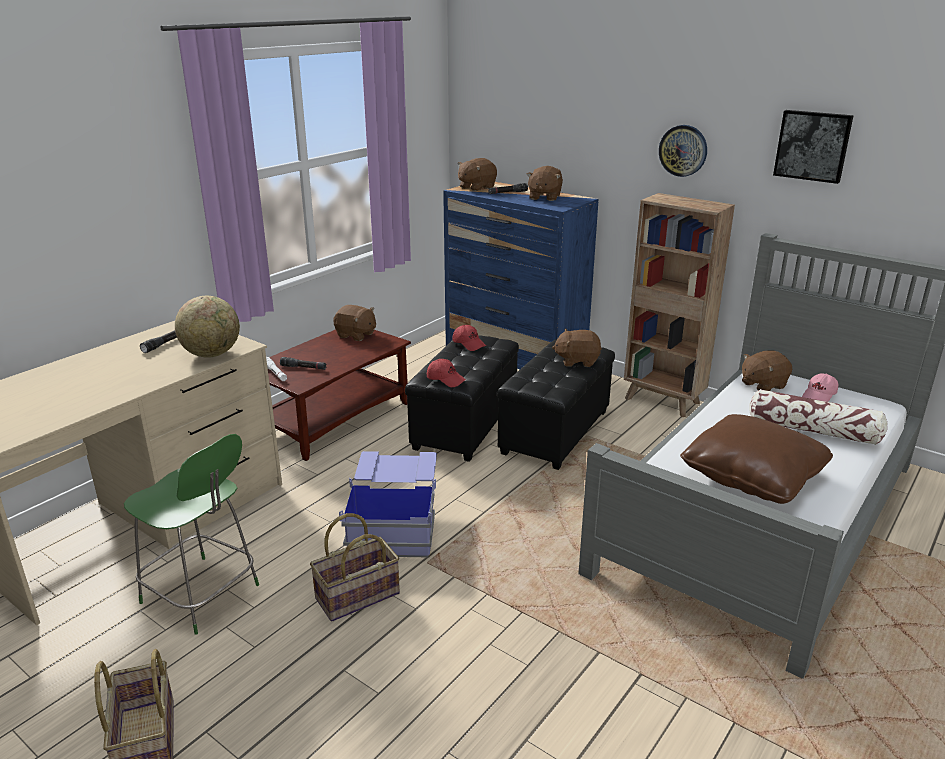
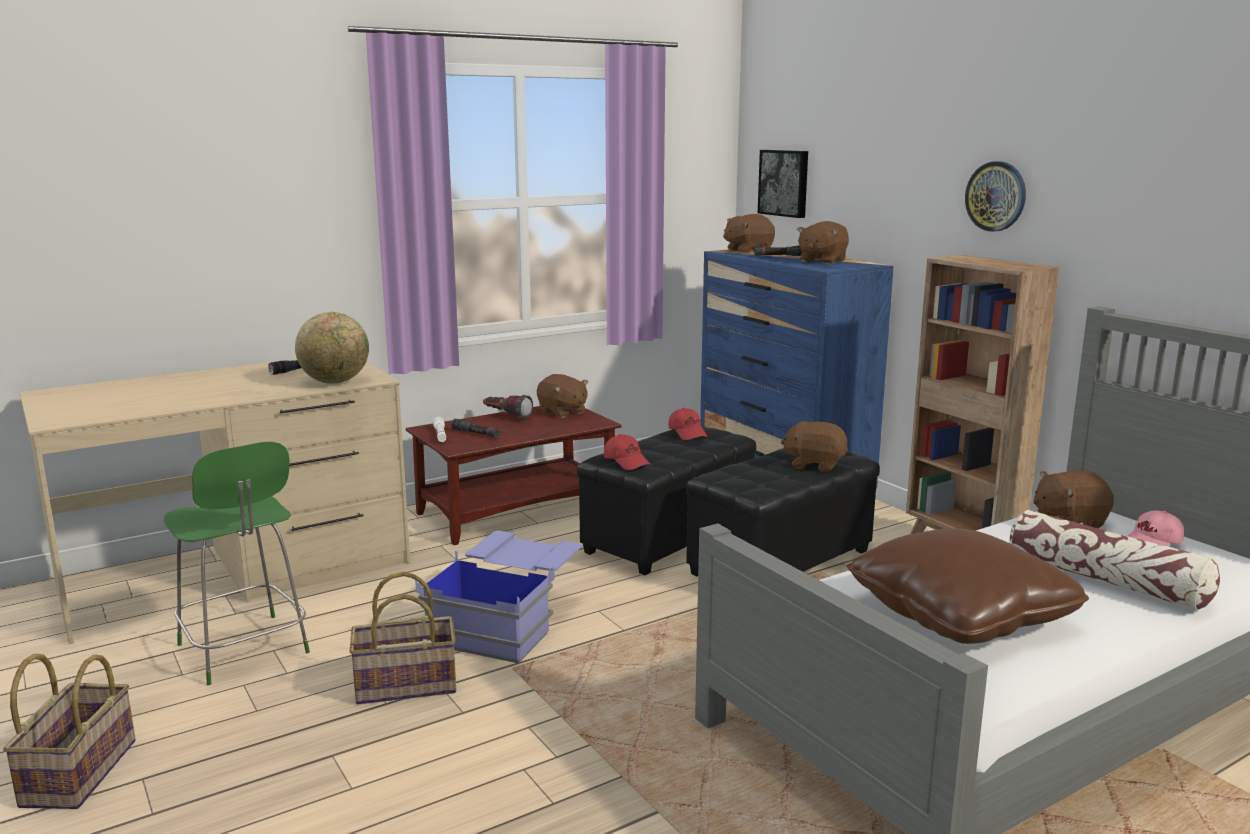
camera: 20 degrees right, 10 degrees down
(314, 345) = (506, 416): none -> flashlight
(813, 145) = (1163, 179): picture -> picture (785, 183)

